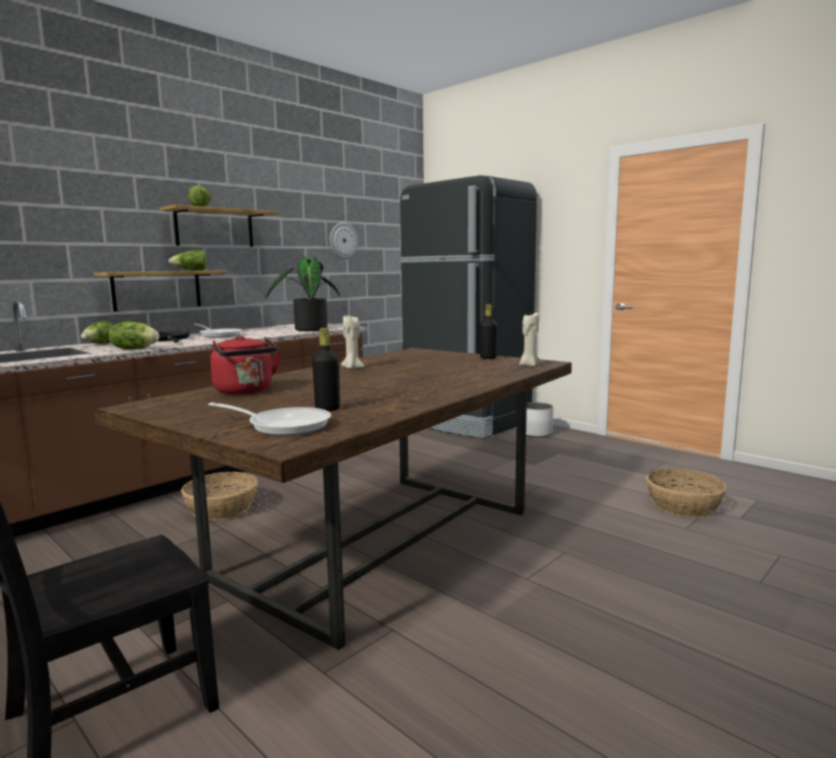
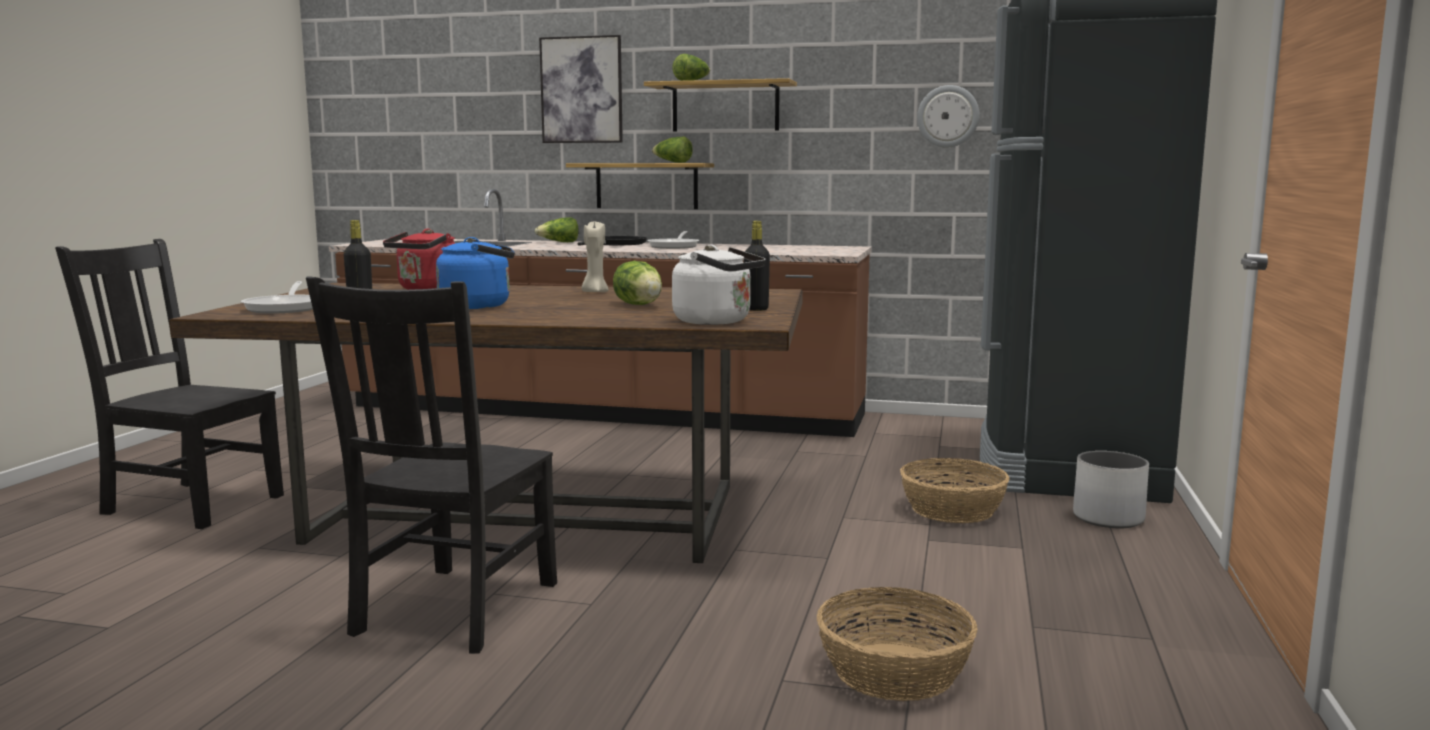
camera: 60 degrees right, 0 degrees up
(88, 206) = (581, 90): none -> picture
(134, 349) = (540, 248): lettuce -> lettuce (639, 305)
(222, 509) = (551, 443): basket -> basket (953, 510)
(307, 329) = (783, 251): potted plant -> none
(381, 388) = (480, 306): none -> blue kettle
(529, 365) = (717, 321): beige candle -> white kettle
(548, 597) = (453, 611): none -> black chair

